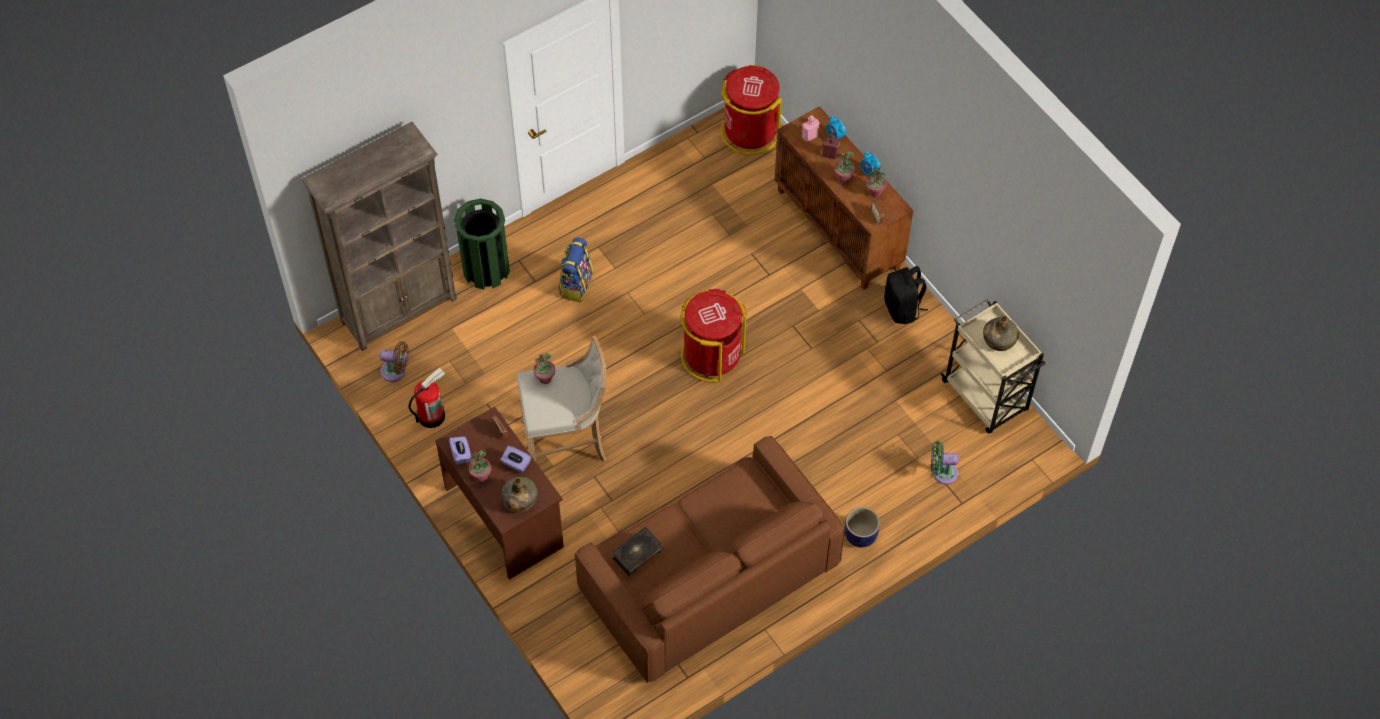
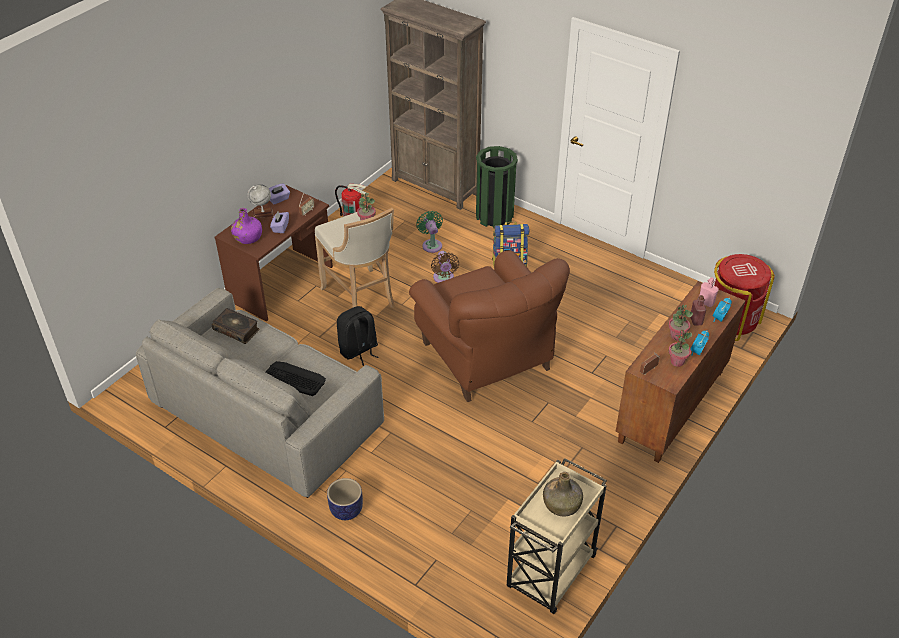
camera: 70 degrees right, 15 degrees down
(396, 372) = (382, 199): brown fan -> brown fan (443, 278)
(481, 476) = (263, 213): potted plant -> globe
(519, 500) = (248, 237): green bottle -> purple bottle
(709, 578) = (265, 415): brown sofa -> grey sofa
(711, 355) = (488, 358): red trash can -> brown armchair
(733, 516) = (294, 378): none -> keyboard
(902, 309) = (615, 477): black backpack -> black backpack (359, 350)
(942, 473) = (443, 558): green fan -> green fan (431, 244)

